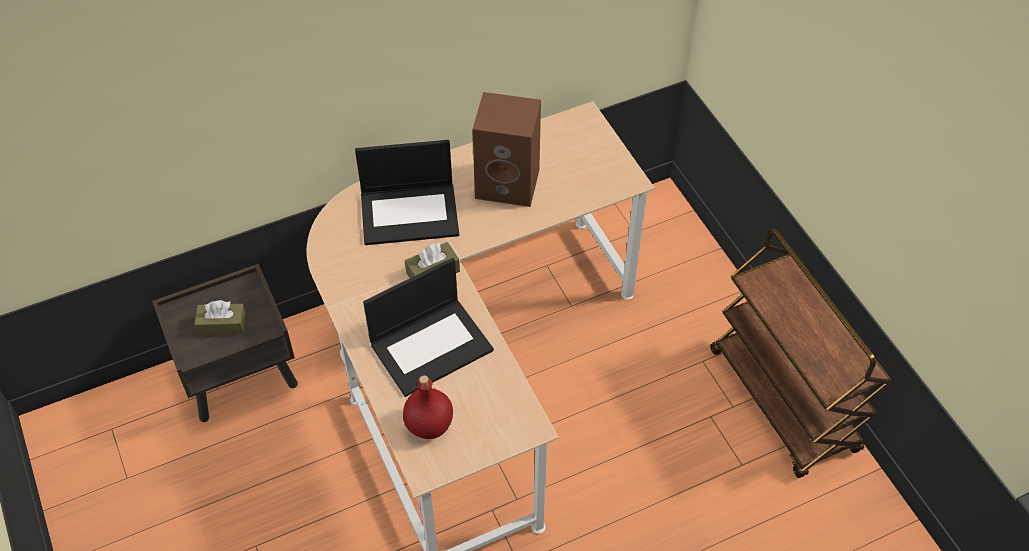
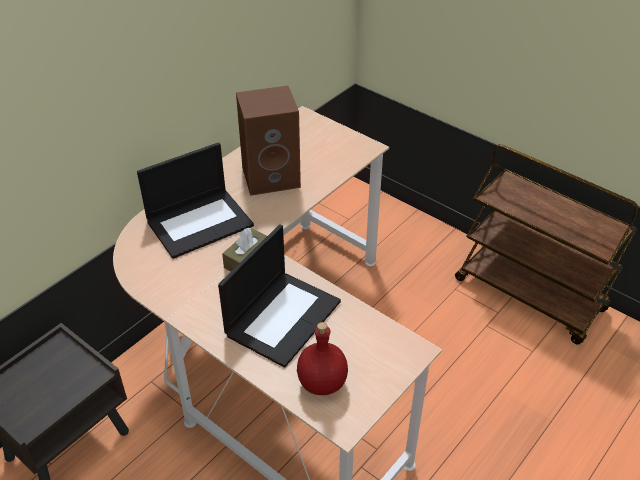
camera: 25 degrees left, 10 degrees down
(222, 325) = (49, 387): brown tissue box -> none

